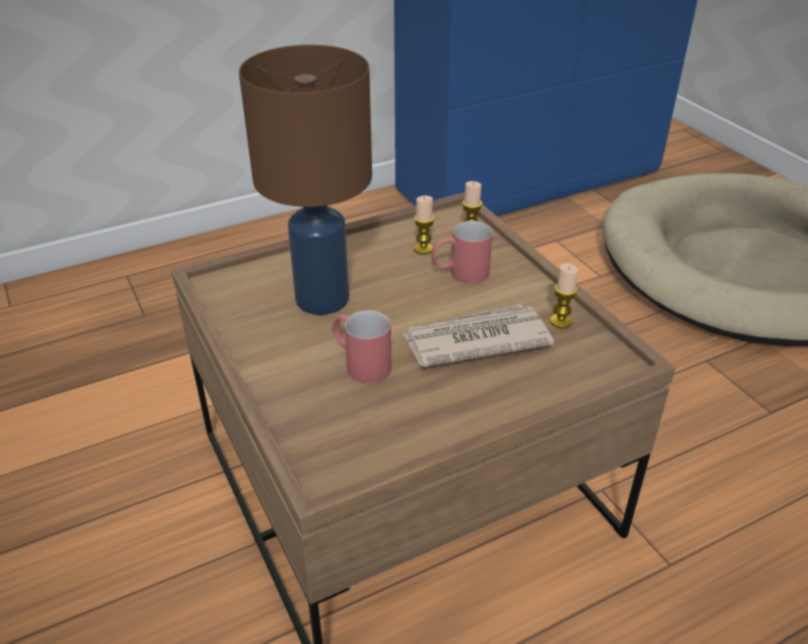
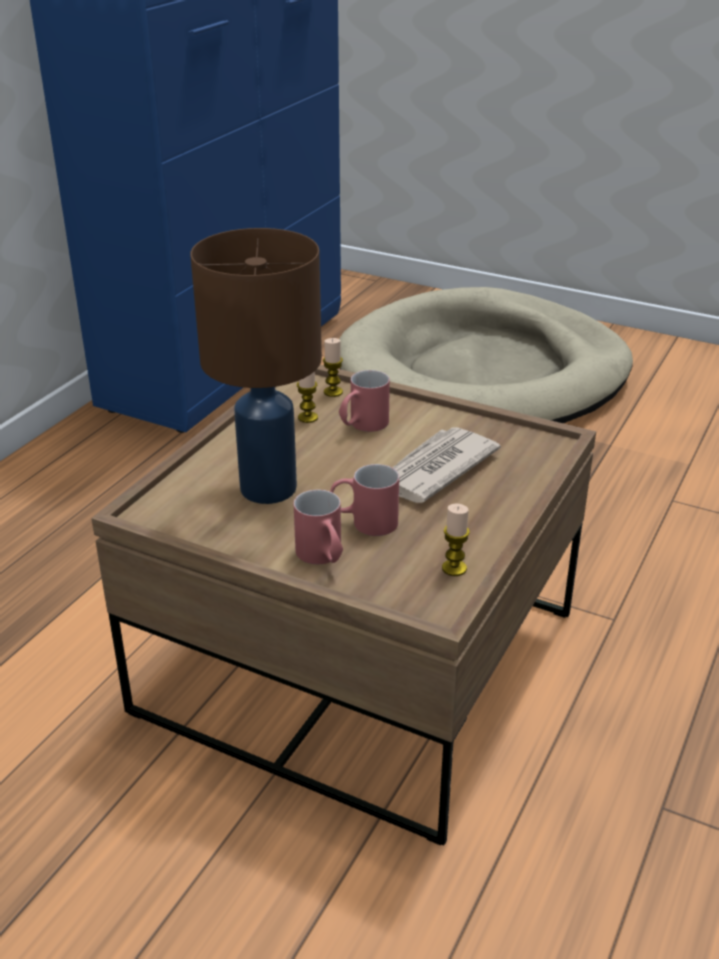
camera: 35 degrees left, 5 degrees down
(292, 380) = (323, 558): none -> red mug
(560, 321) = (481, 432): candle -> candle (454, 568)

